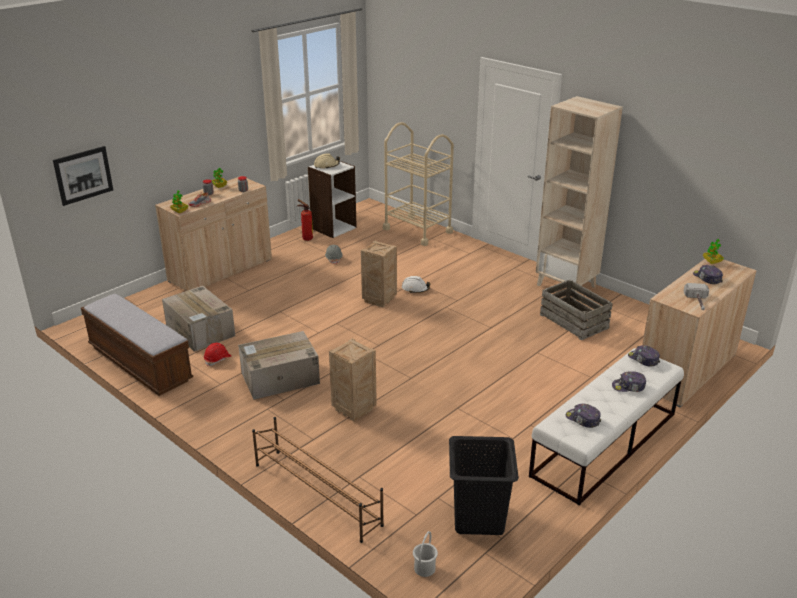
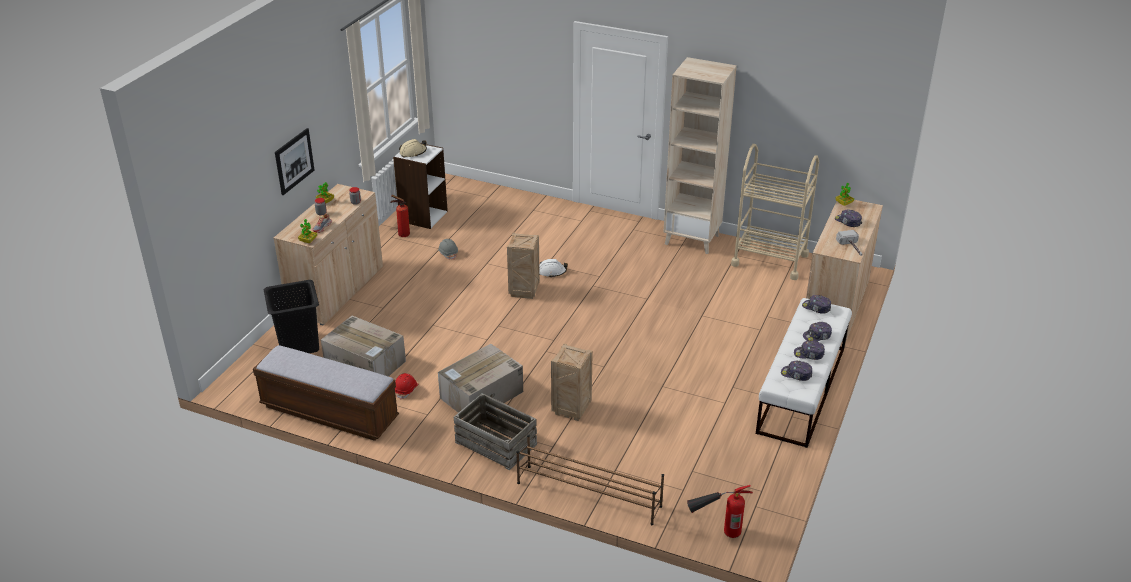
camera: 20 degrees left, 5 degrees up
(83, 175) = (216, 225): picture -> picture (294, 161)
(417, 230) = (513, 203): beige cart -> beige cart (769, 260)
(425, 568) = (716, 531): white bucket -> fire extinguisher
(479, 518) = (735, 479): black laundry basket -> black laundry basket (299, 345)
(573, 321) = (717, 277): crate -> crate (495, 444)
(609, 403) = (809, 354): none -> cap

